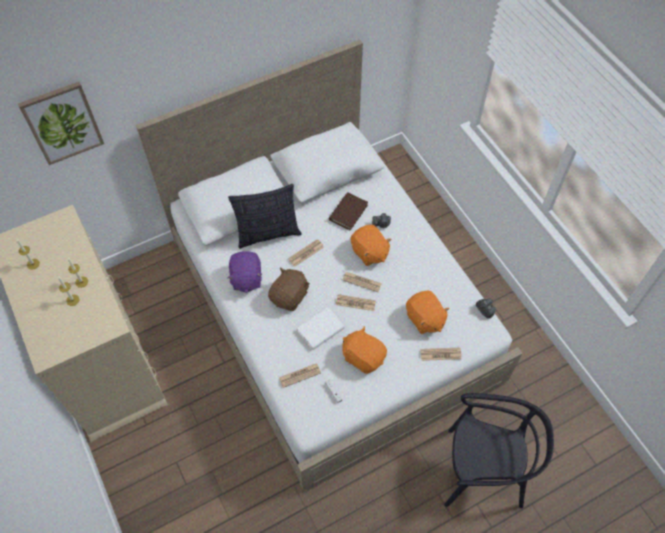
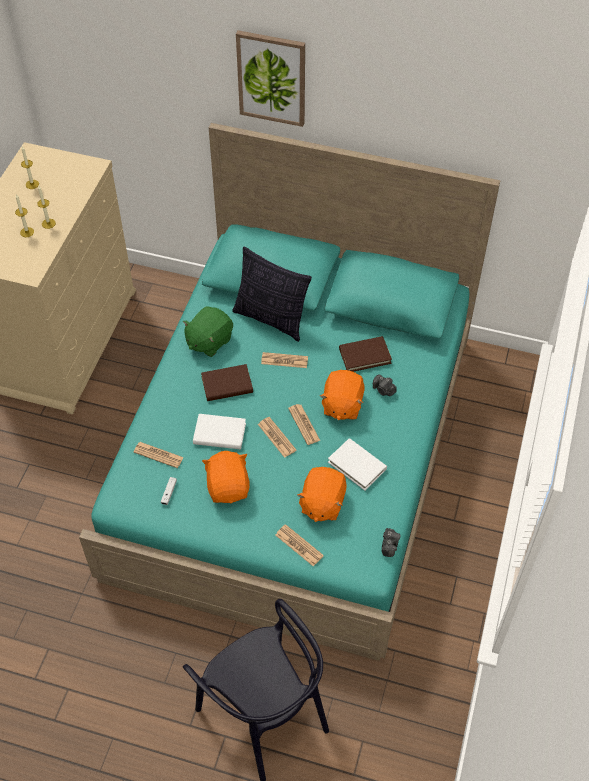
camera: 45 degrees right, 5 degrees down
(62, 123) = (141, 76): picture -> picture (272, 78)
(246, 278) = (209, 341): purple plush toy -> green plush toy
(290, 296) = (227, 385): brown plush toy -> brown book
(332, 308) = (295, 452): white bed -> turquoise bed
(417, 280) = (357, 465): none -> white book

